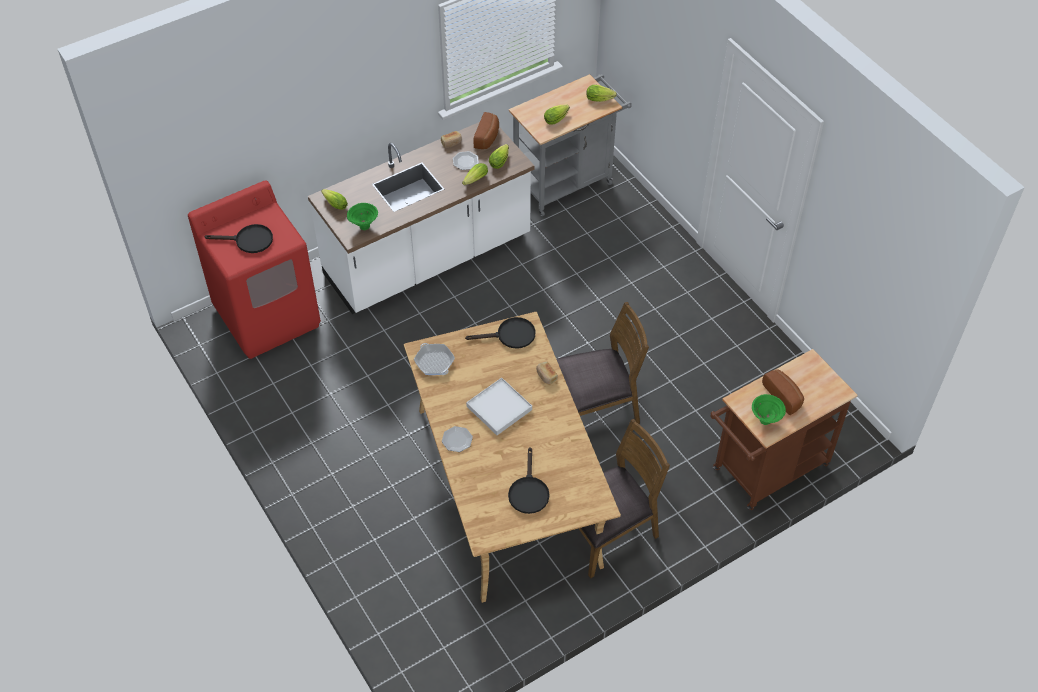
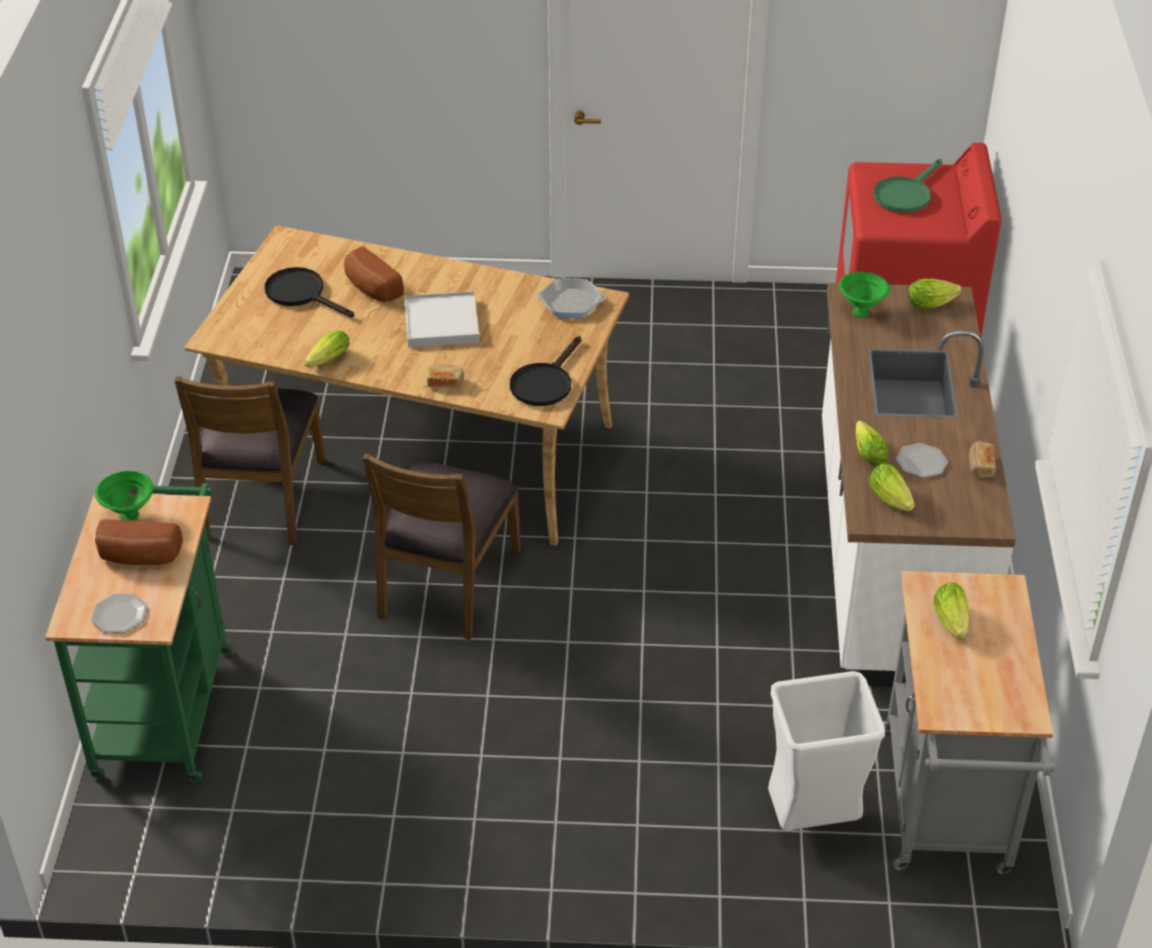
camera: 125 degrees right, 10 degrees down
(248, 241) = (905, 194): black frying pan -> green frying pan
(457, 440) = (434, 273): plate -> plate (119, 615)
(488, 137) = (962, 512): bread -> bread (370, 288)
(601, 99) = (963, 710): lettuce -> lettuce (326, 361)
(610, 217) = (811, 821): none -> white trash can
(765, 471) = (165, 702): brown cart -> green cart

